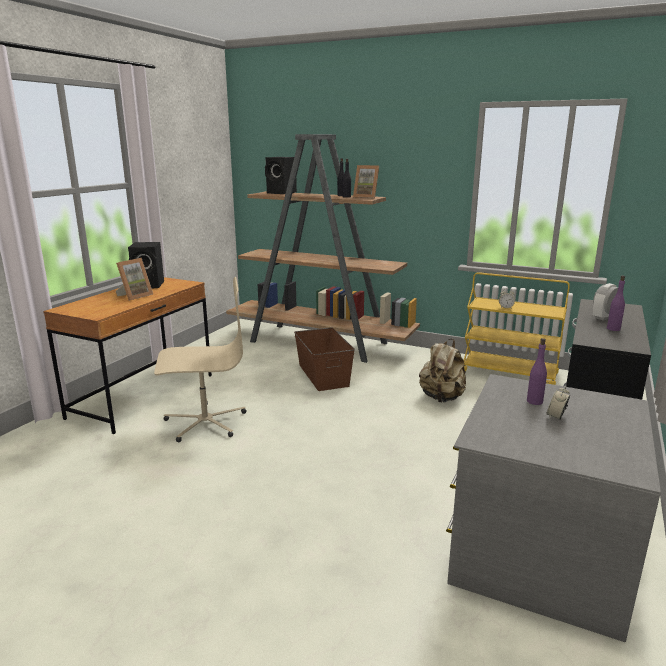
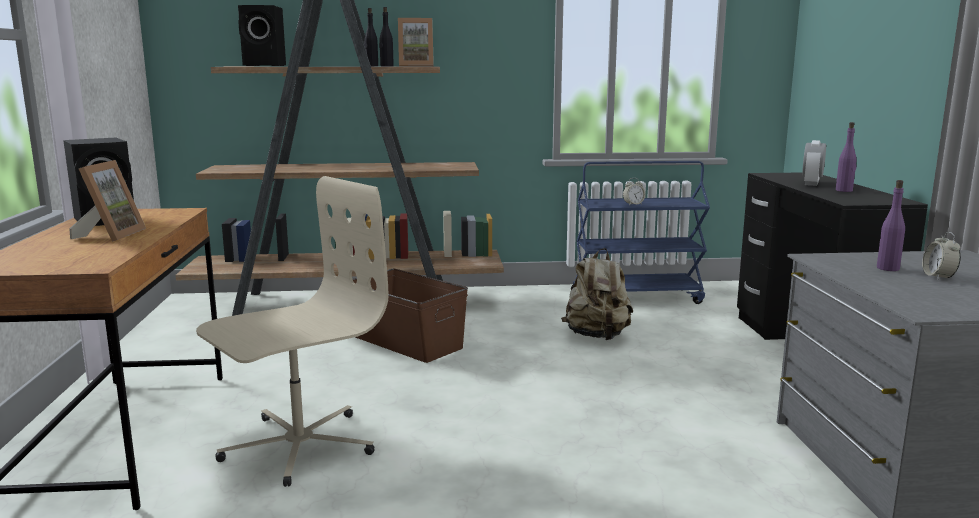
camera: 30 degrees left, 5 degrees down
(509, 375) = (636, 297): yellow cart -> blue cart

